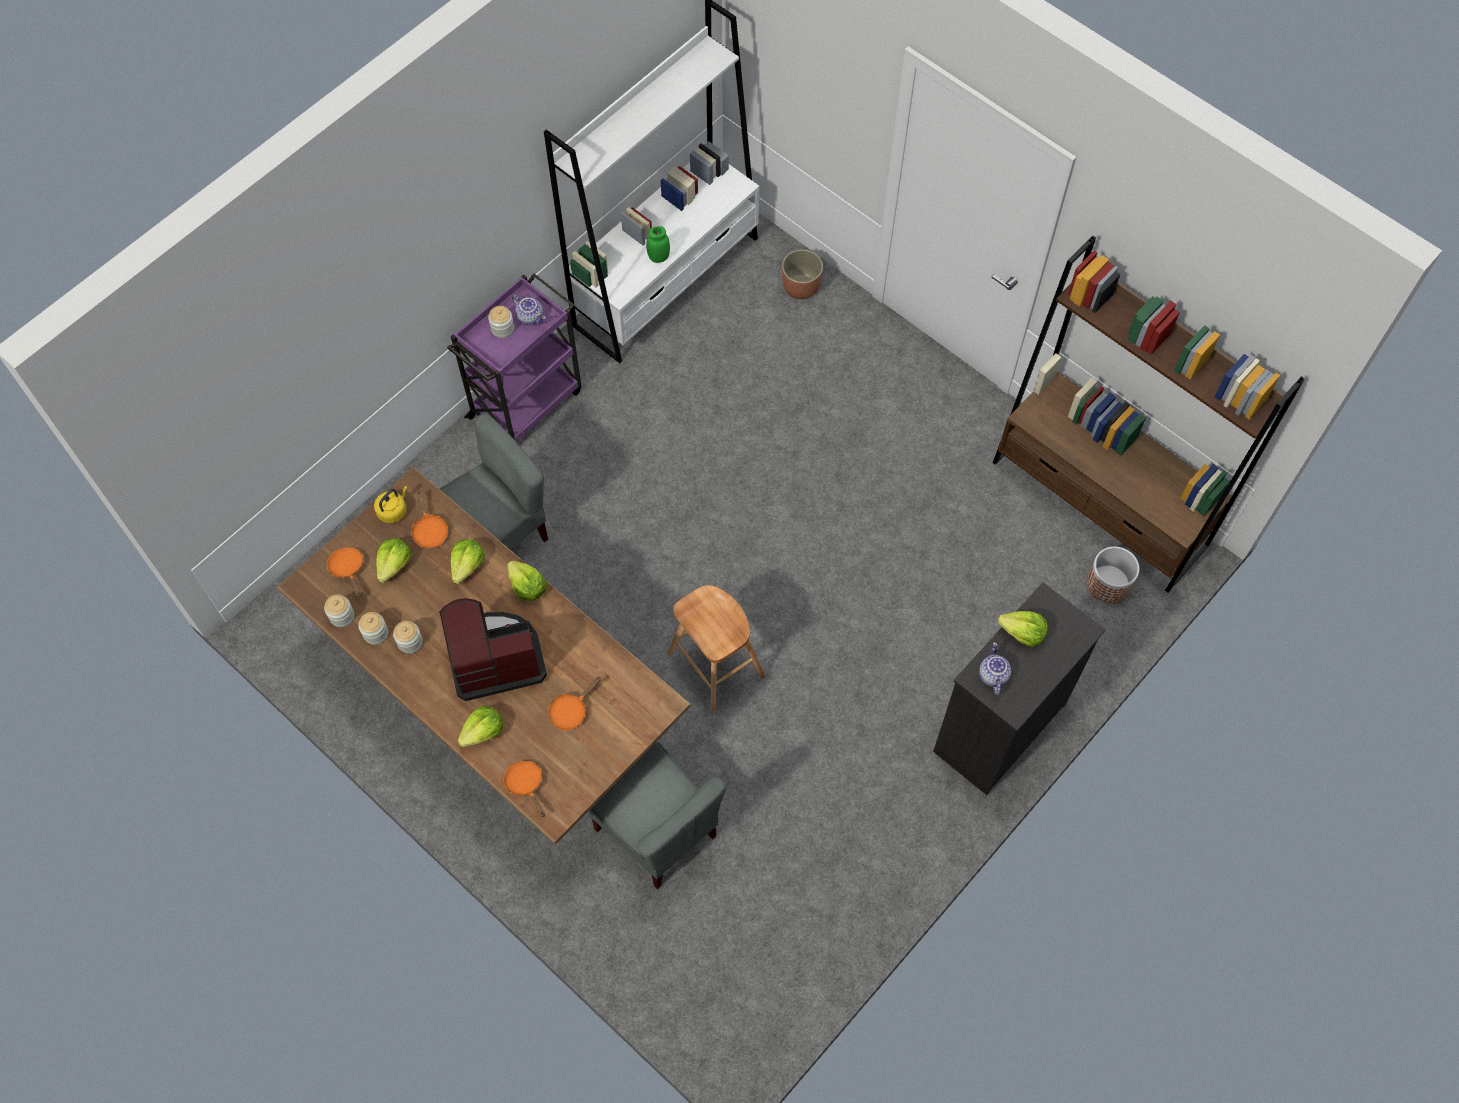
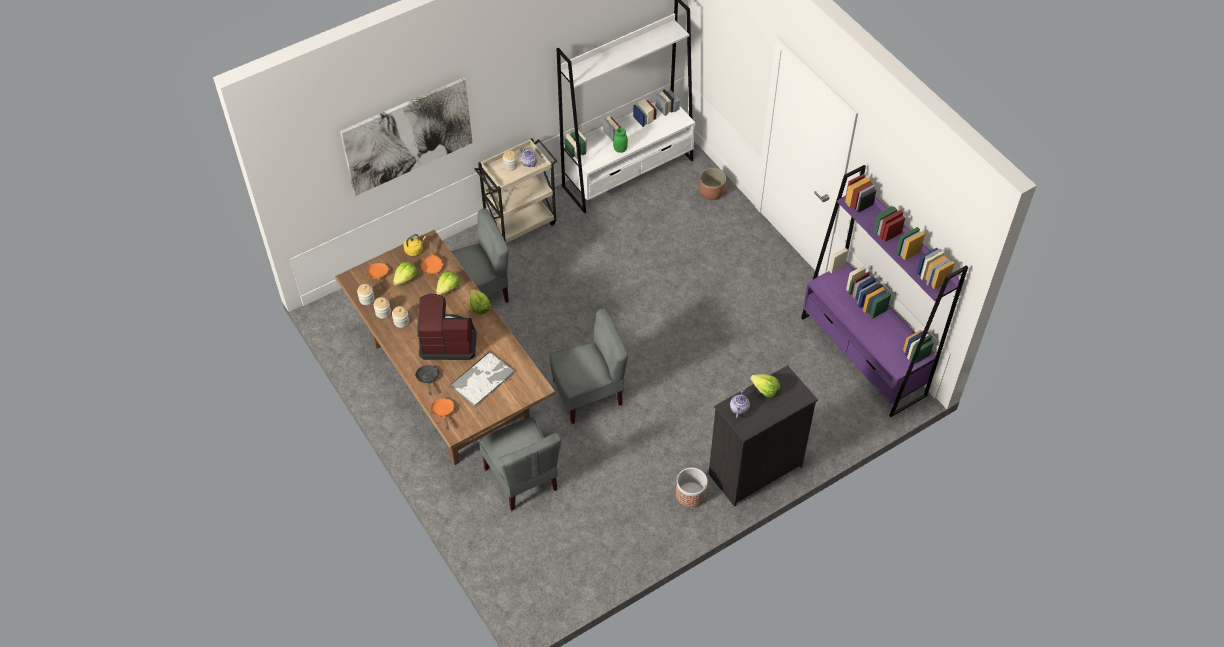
camera: 15 degrees right, 10 degrees down
(338, 334) = (407, 135): none -> picture
(483, 732) = (428, 378): lettuce -> black frying pan
(527, 402) = (520, 223): purple cart -> beige cart
(571, 711) = (483, 379): orange frying pan -> tray
(715, 664) = (588, 394): brown stool -> grey chair
(1100, 504) = (862, 356): brown bookcase -> purple bookcase
(1108, 583) = (853, 403): planter -> planter (690, 494)

